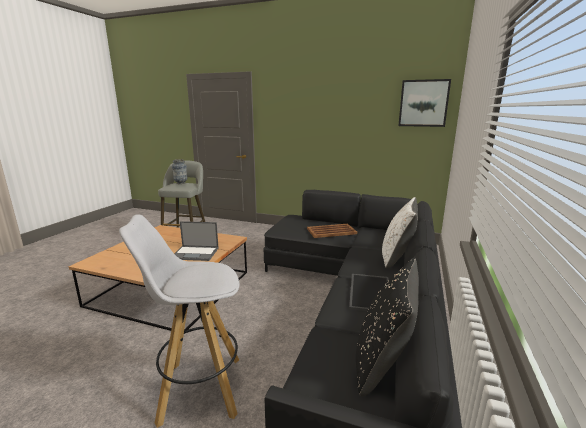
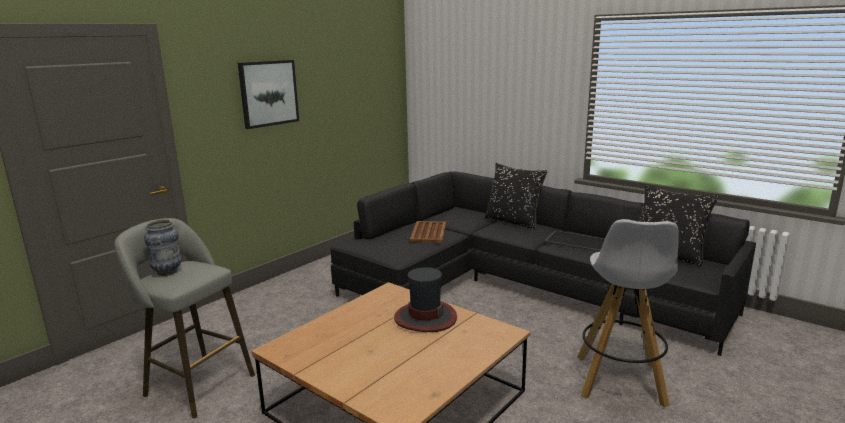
camera: 70 degrees left, 0 degrees up
(196, 253) = (425, 318): laptop -> hat
(397, 257) = (513, 221): white pillow -> black pillow
(423, 103) = (381, 68): picture -> picture (268, 93)

